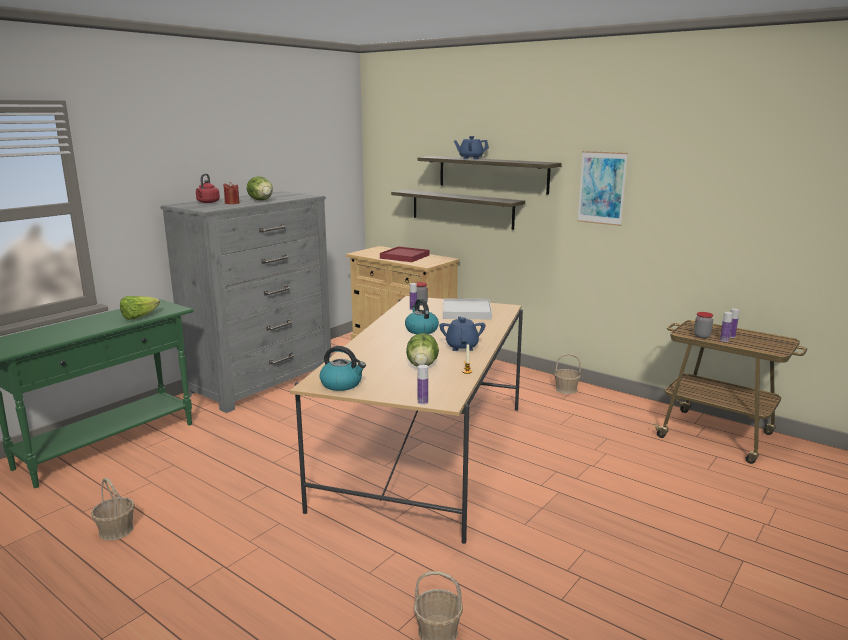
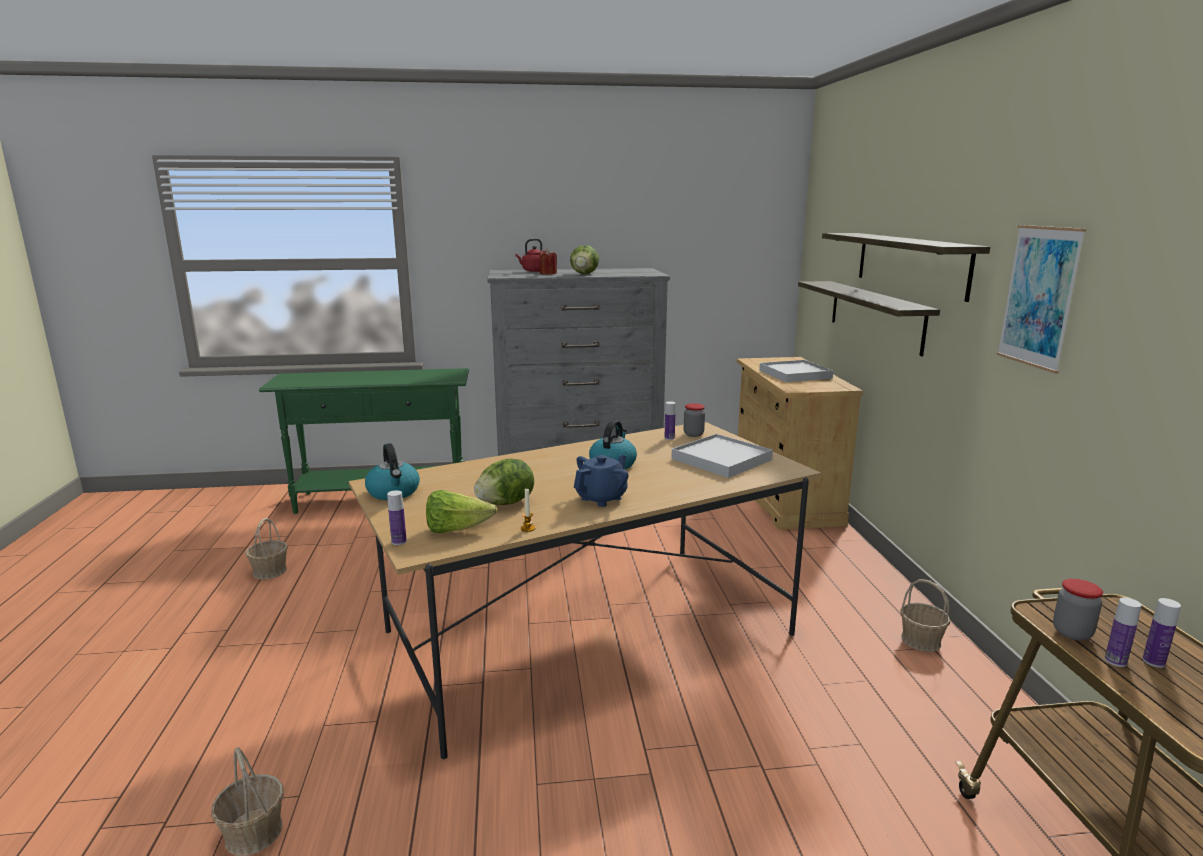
camera: 45 degrees right, 0 degrees up
(139, 317) = (412, 379): lettuce -> lettuce (456, 530)
(404, 257) = (794, 374): red tray -> white tray
(470, 158) = (879, 236): blue teapot -> none

